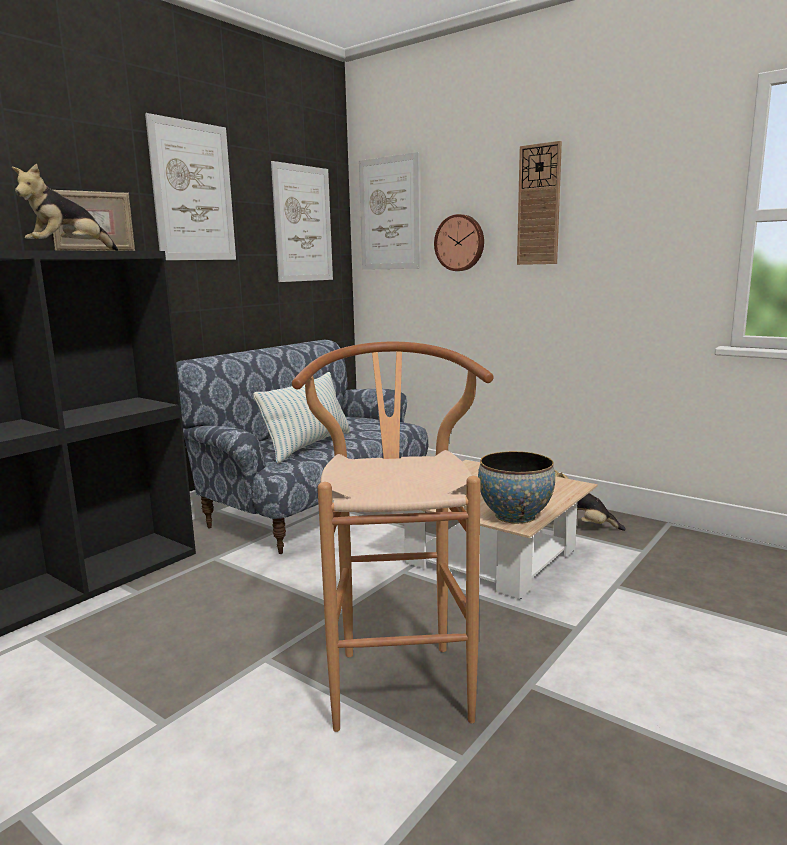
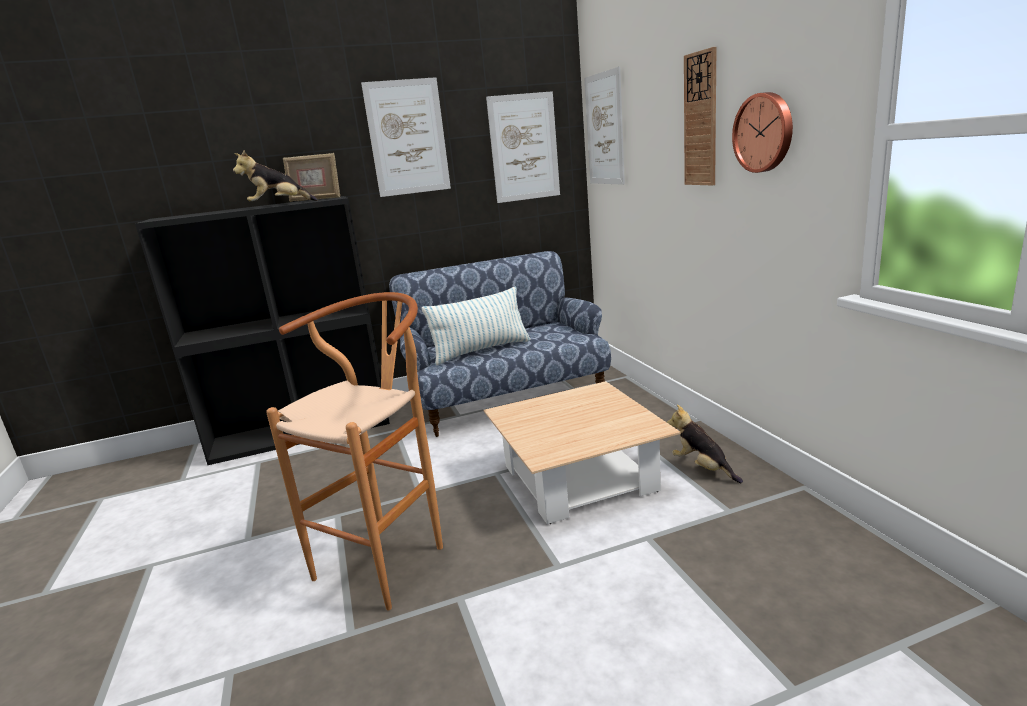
camera: 35 degrees right, 5 degrees up
(460, 243) = (648, 159): wall clock -> wall clock (764, 132)
(515, 516) = (551, 449): bowl -> none

